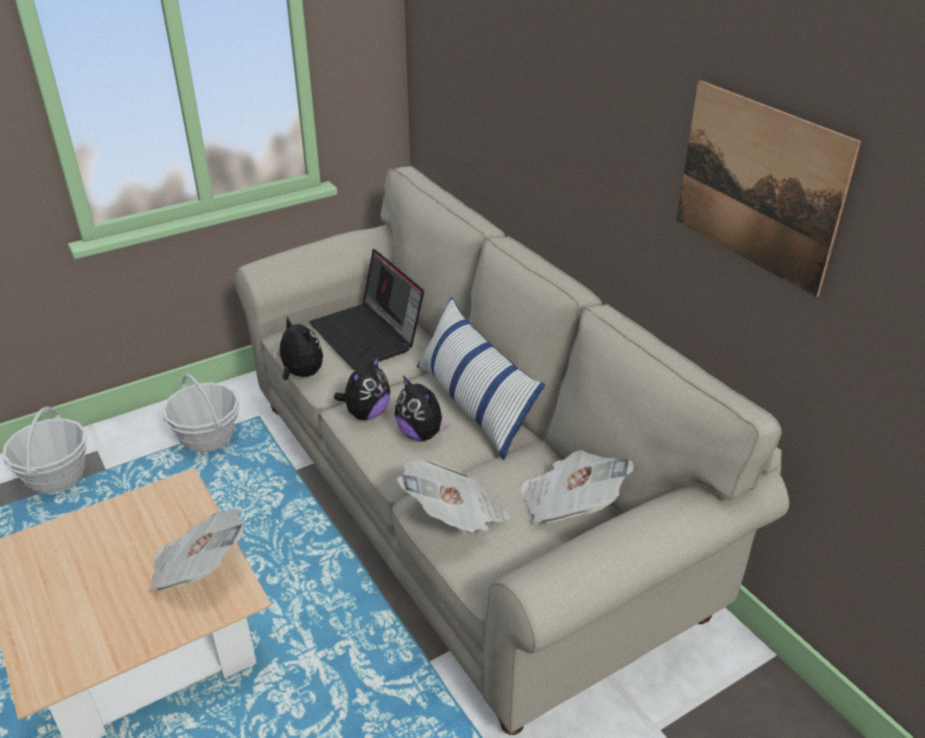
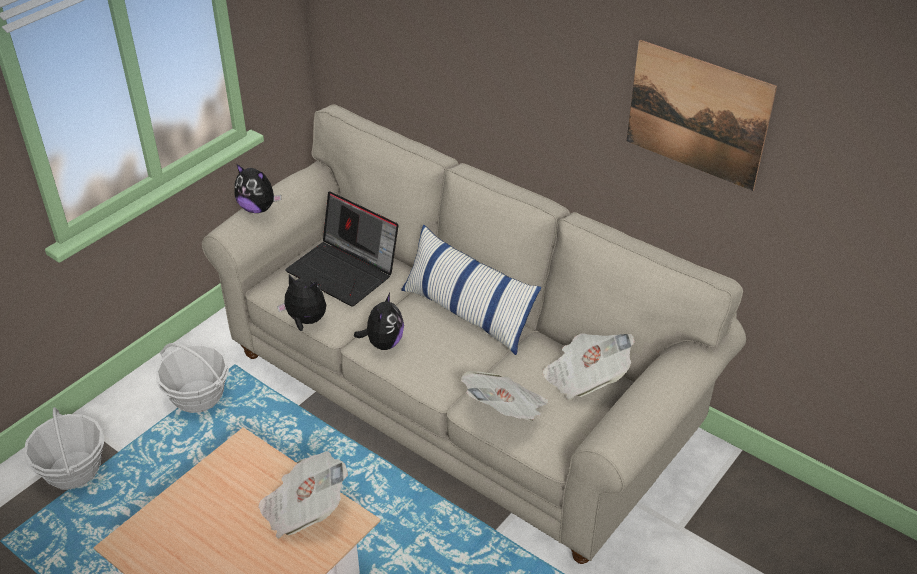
camera: 20 degrees left, 5 degrees up
(421, 434) = (439, 349): plush toy -> plush toy (258, 208)

